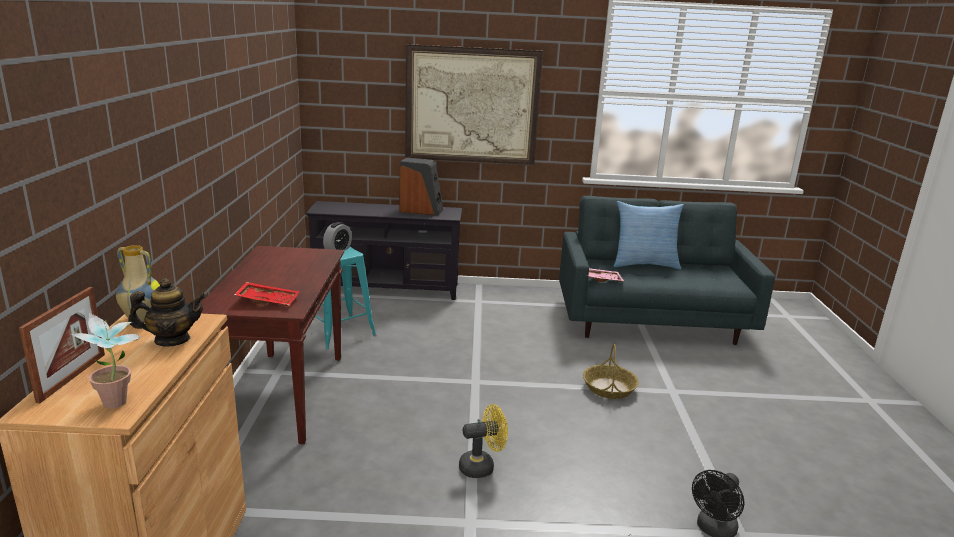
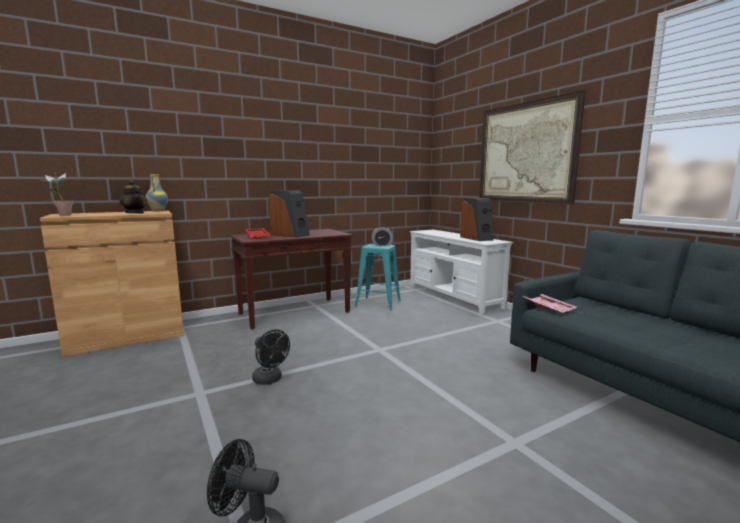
camera: 60 degrees right, 10 degrees down
(72, 377) = (91, 213): picture frame -> none
(284, 279) = (290, 235): none -> speaker
(387, 289) = (453, 297): black tv stand -> white tv stand
(482, 466) = (270, 380): yellow fan -> black fan
(609, 388) = (457, 403): basket -> none
(644, 264) = (643, 316): pillow -> none

